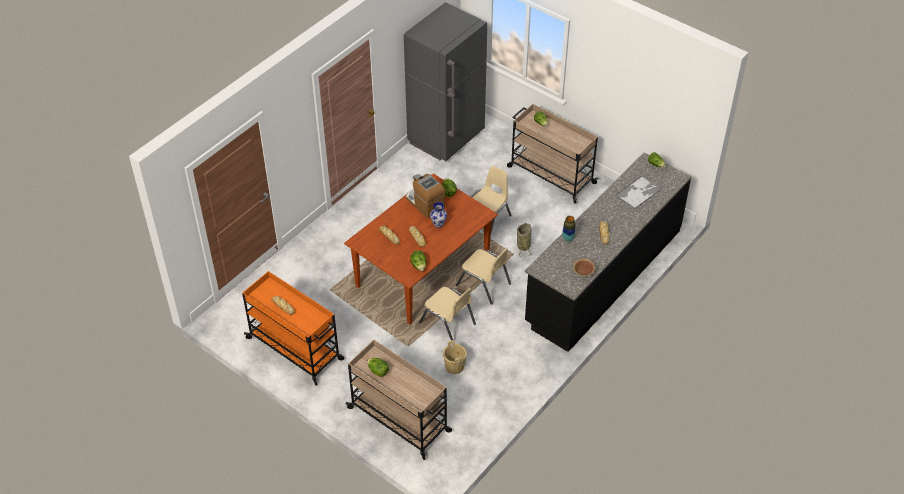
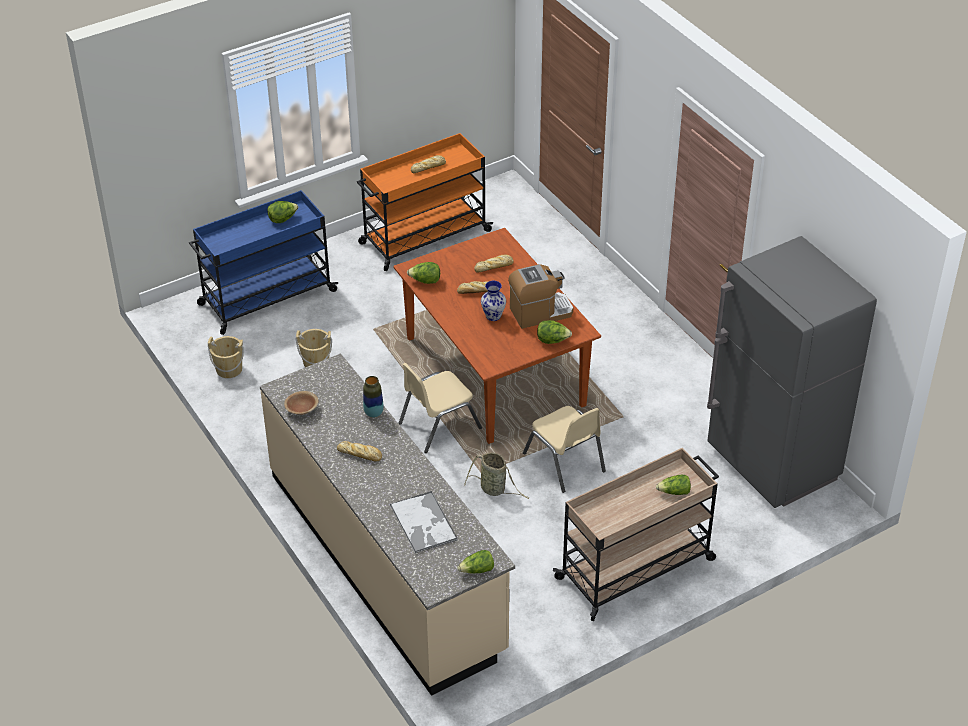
camera: 110 degrees right, 5 degrees down
(400, 420) = (266, 298): beige cart -> blue cart
(448, 323) = (390, 373): beige chair -> none
(484, 413) = (229, 369): none -> beige bucket
(603, 276) = (386, 561): black counter -> beige counter

